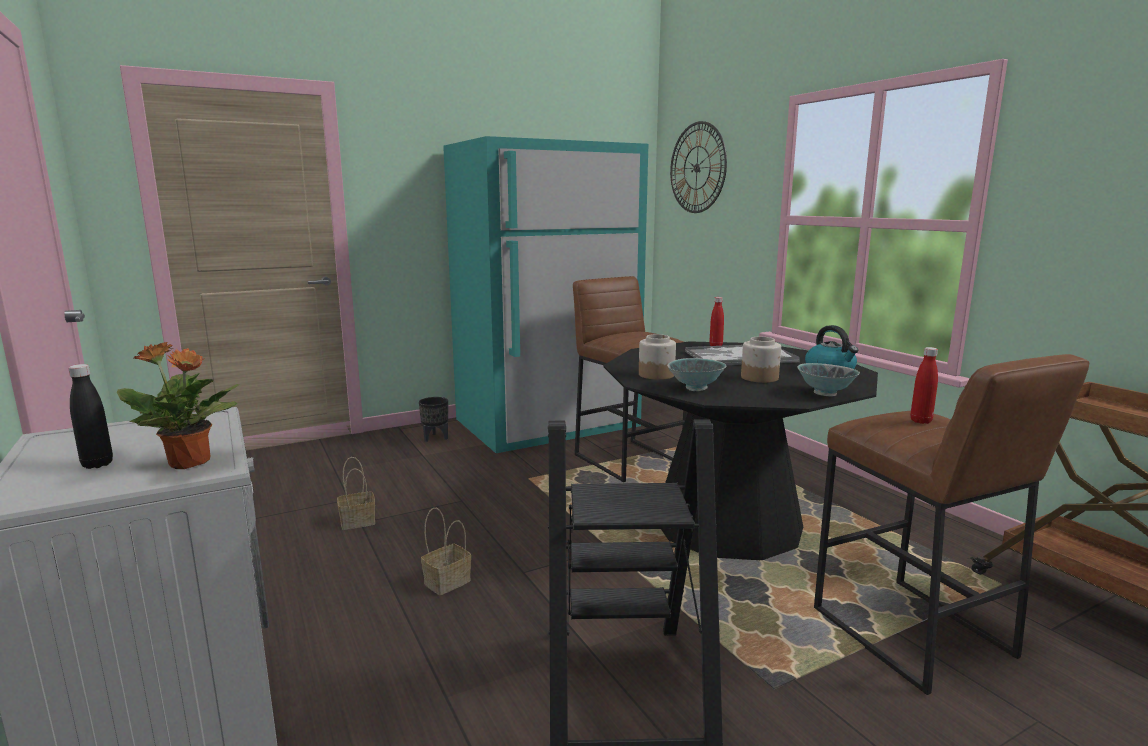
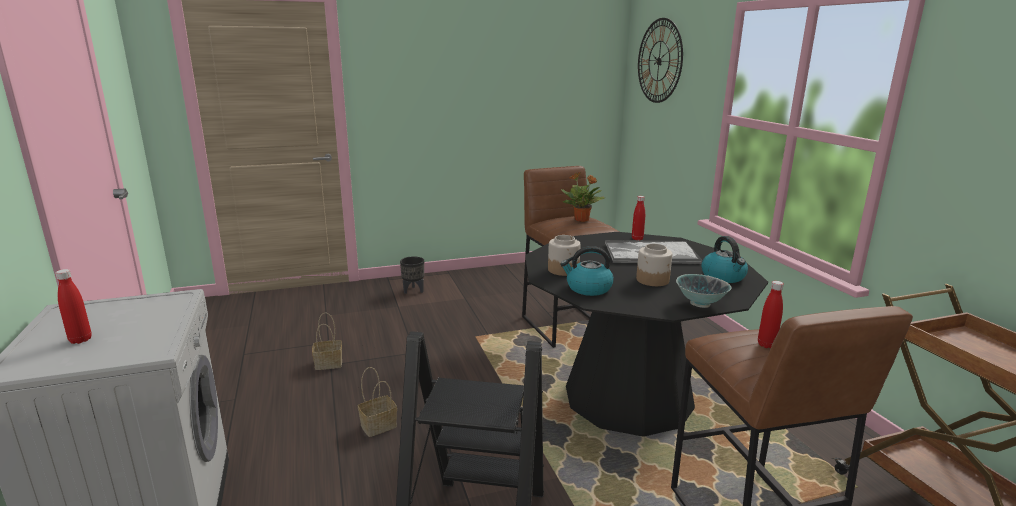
camera: 10 degrees right, 5 degrees up
(97, 464) = (80, 340): black bottle -> red bottle
(190, 463) = (141, 345): potted plant -> potted plant (582, 220)
(548, 422) = (511, 283): turquoise fridge -> none
(696, 388) = (588, 288): bowl -> kettle

